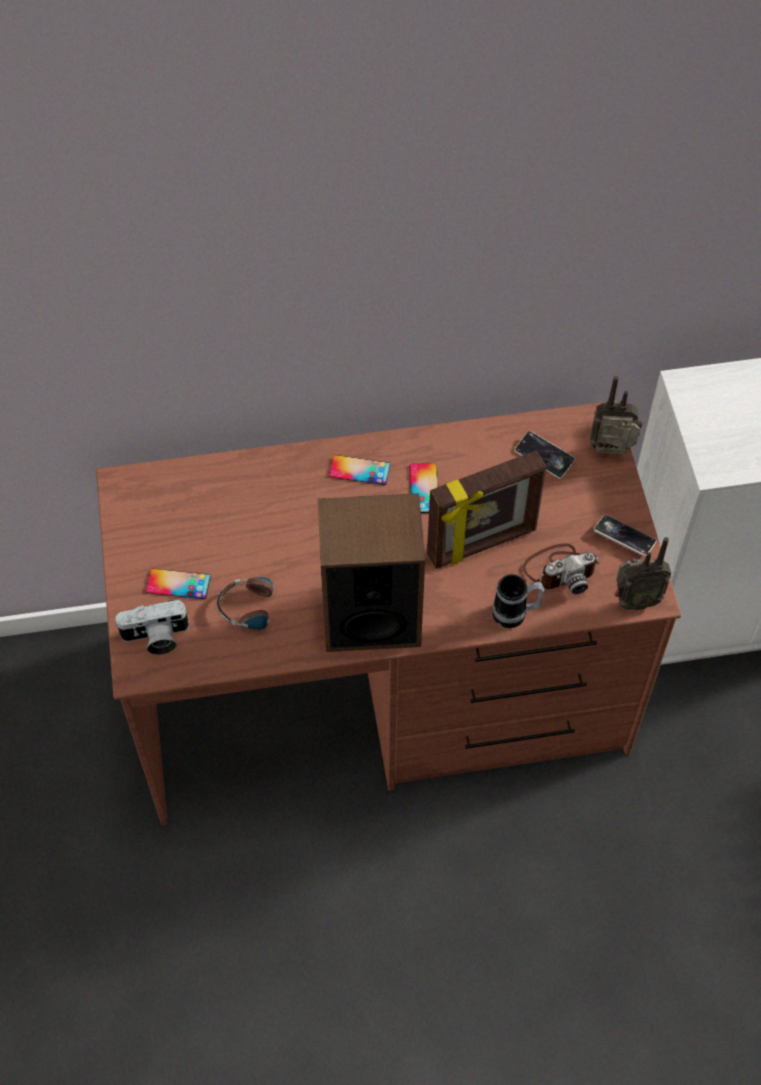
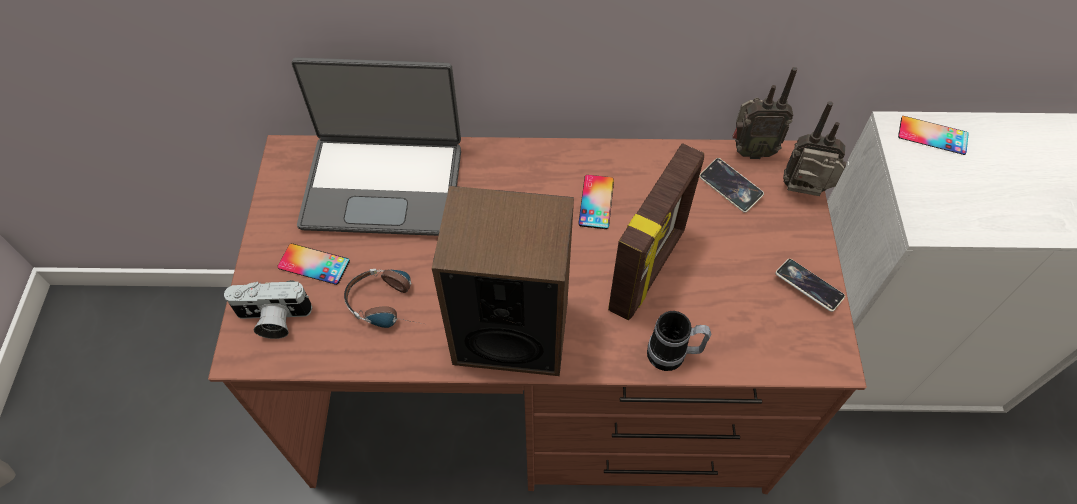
camera: 10 degrees right, 0 degrees up
(222, 500) = (384, 184): none -> laptop
(359, 470) = (532, 173): phone -> phone (932, 135)
(482, 544) = (648, 270): picture frame -> picture frame turned 45 degrees counterclockwise
(560, 569) = (731, 312): camera -> none
(634, 601) = (812, 361): radio -> radio (750, 151)

